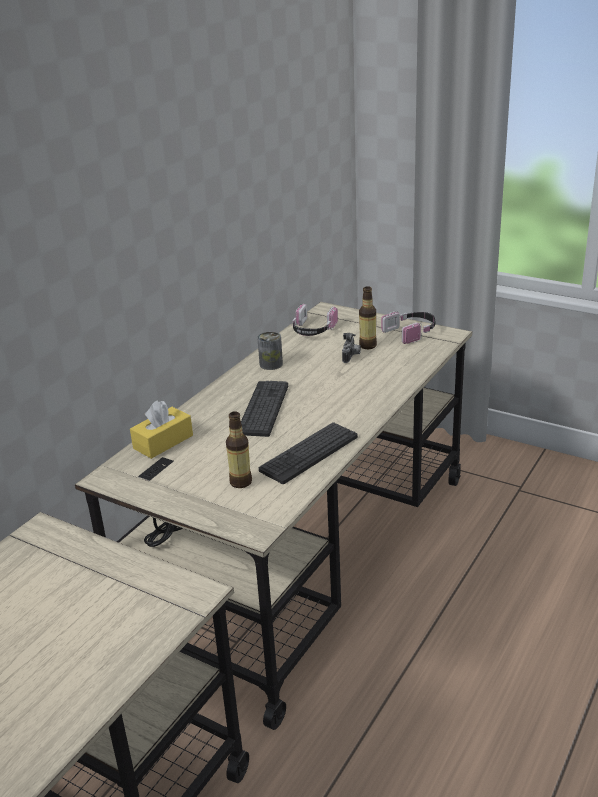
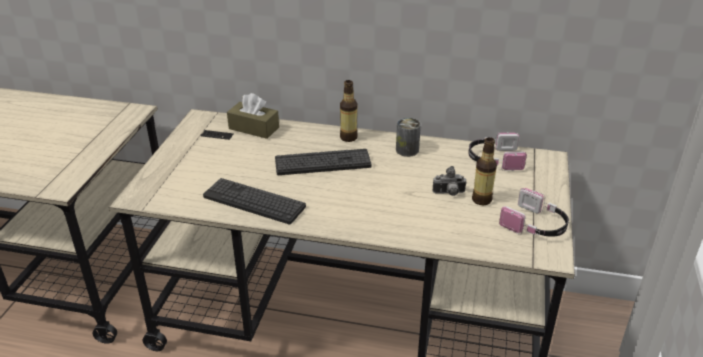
camera: 70 degrees right, 5 degrees up
(163, 442) = (254, 128): yellow tissue box -> brown tissue box
(240, 482) = (203, 176): bottle -> bottle (348, 137)

